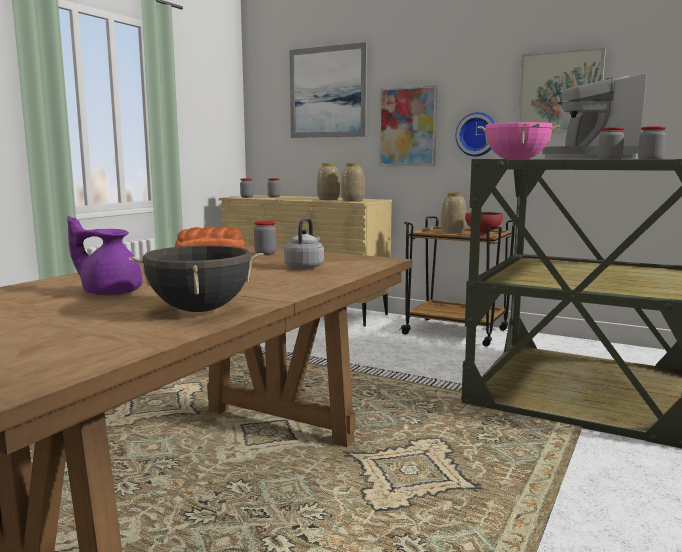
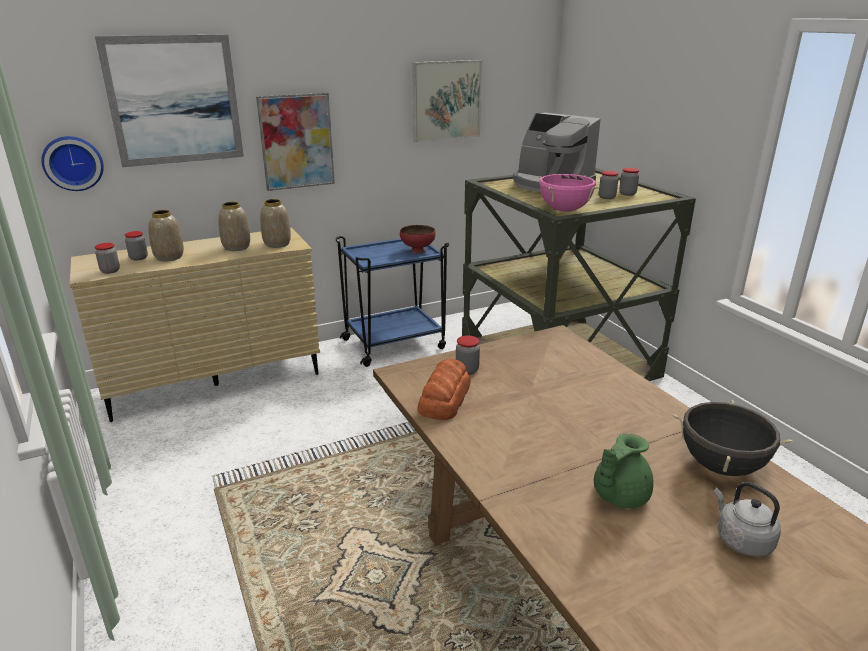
camera: 55 degrees left, 15 degrees up
(110, 292) = (618, 495): purple teapot -> green teapot
(305, 267) = (562, 374): grey kettle -> grey kettle (741, 540)
(453, 231) = (377, 250): vase -> vase (169, 257)
(456, 332) = (395, 343): brown cart -> blue cart
(477, 134) = (375, 145): wall clock -> wall clock (73, 163)

